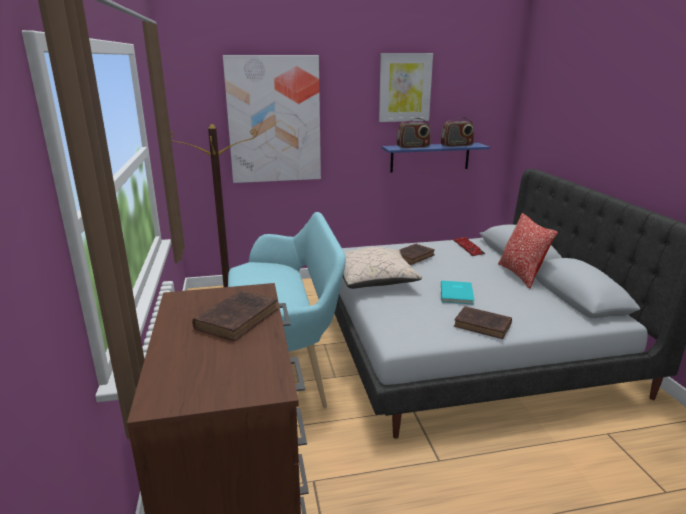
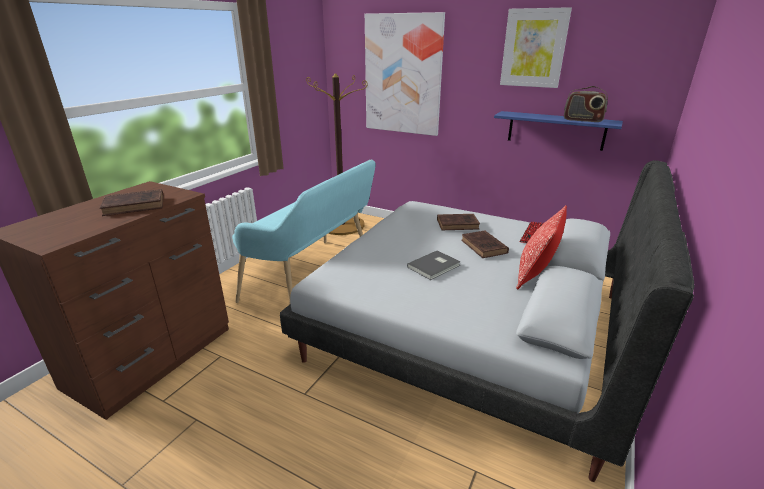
camera: 40 degrees right, 5 degrees up
(374, 280) = (390, 233): beige pillow -> none
(413, 147) = (528, 115): radio -> none
(457, 293) = (435, 266): turquoise book -> grey book
(484, 326) = (403, 299): brown book -> brown book (484, 247)

